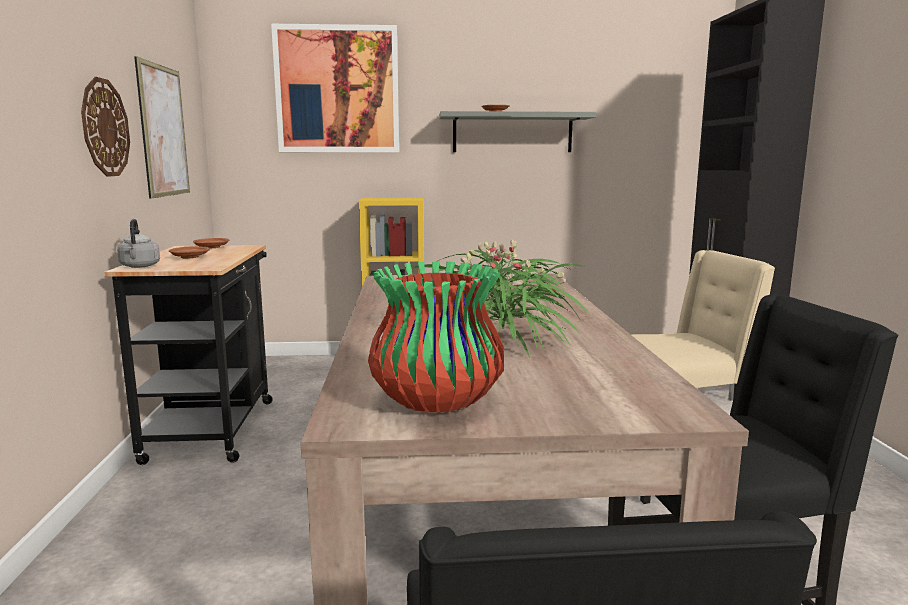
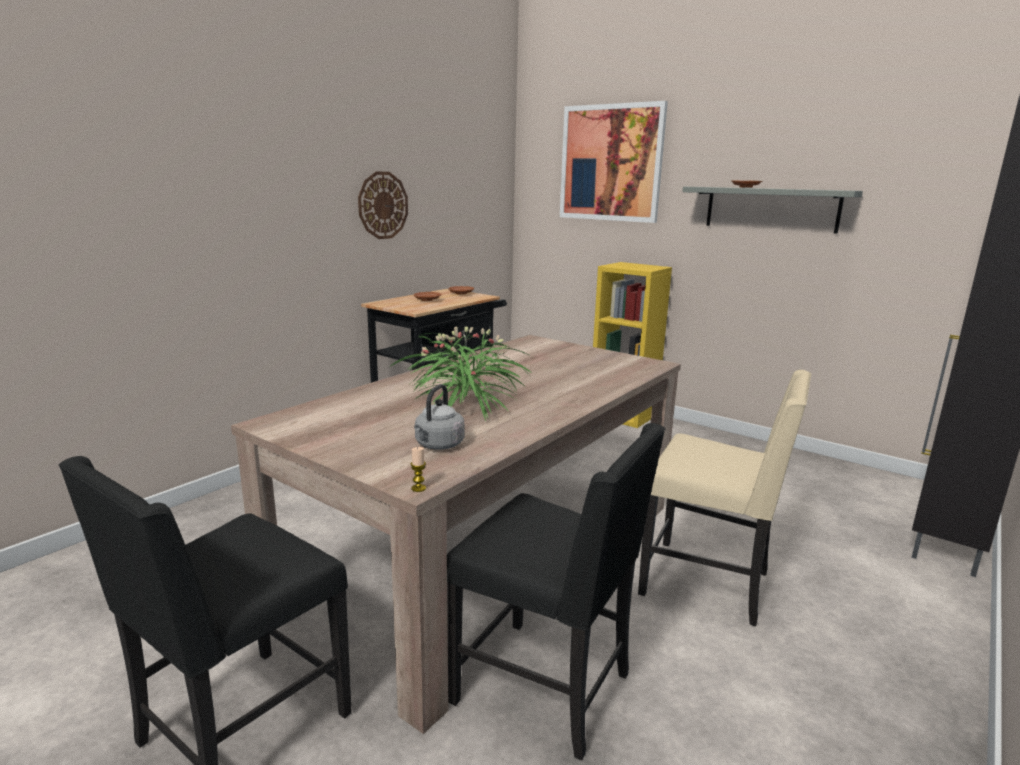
camera: 40 degrees right, 5 degrees up
(139, 266) = (385, 302): grey kettle -> grey kettle (438, 445)
(164, 131) = (453, 202): picture -> none
(435, 401) = (326, 427): vase -> none
(703, 416) = (418, 488): none -> candle

